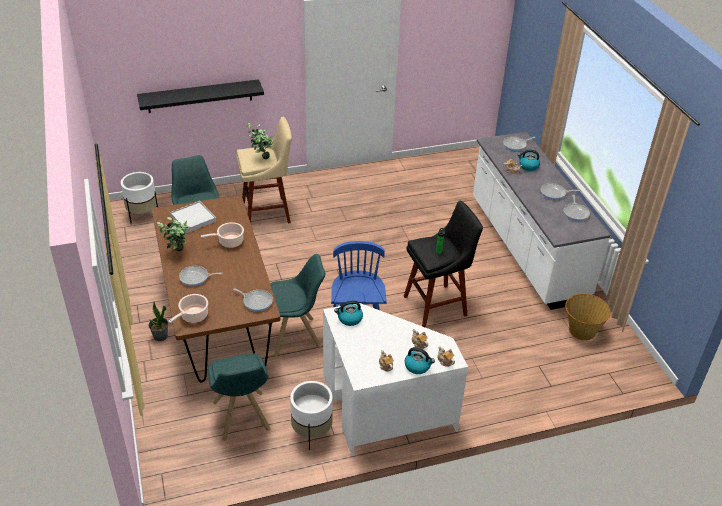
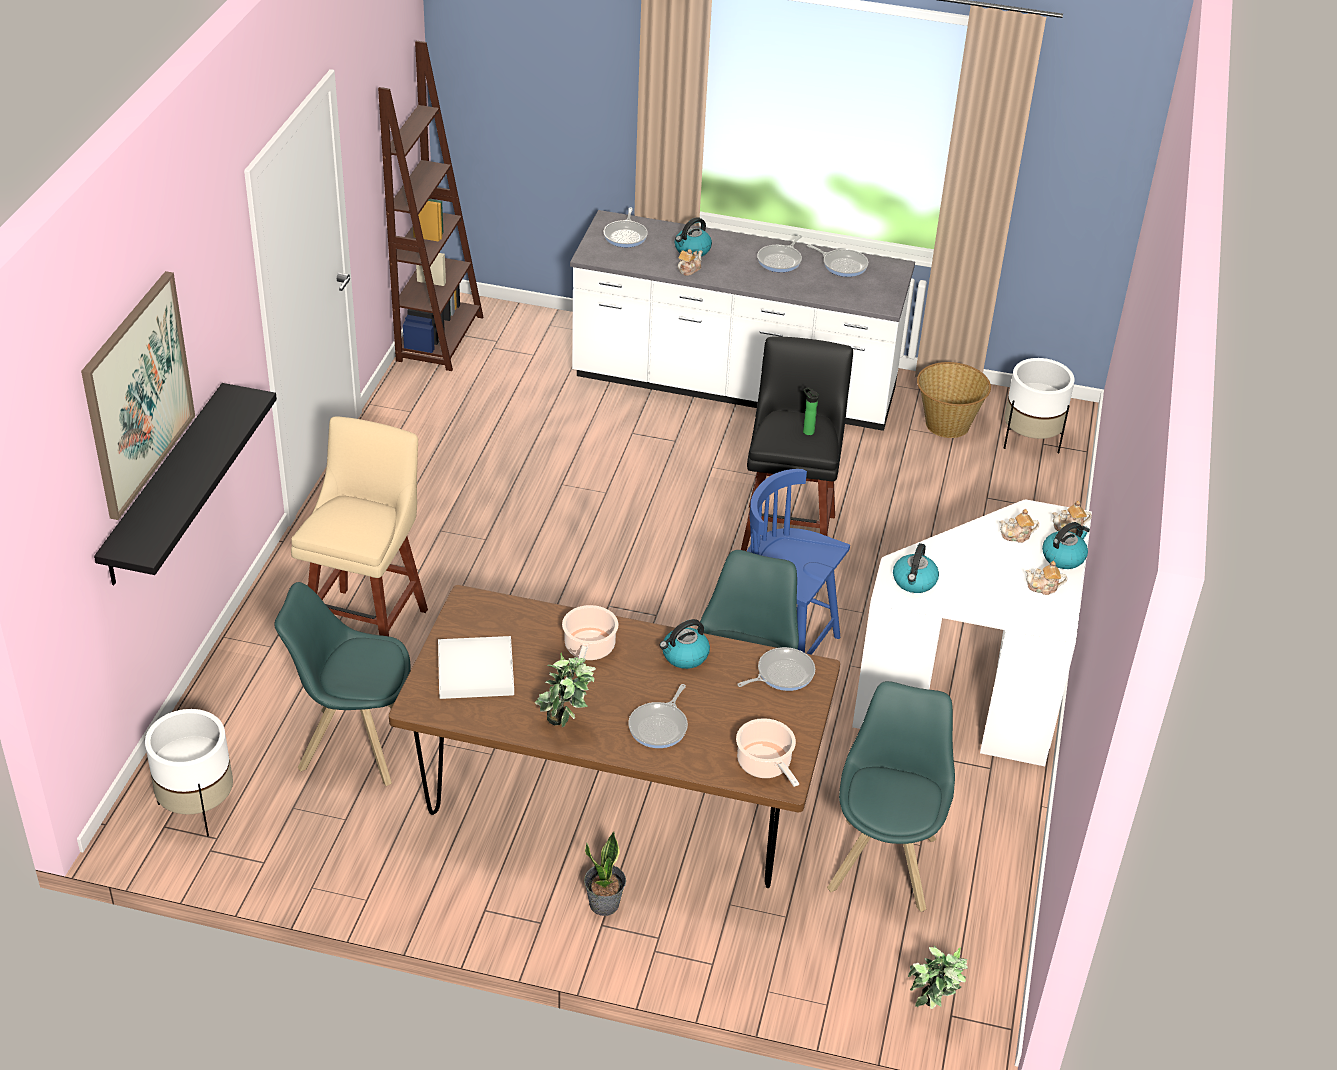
camera: 60 degrees left, 0 degrees up
(185, 48) = (137, 394): none -> picture
(242, 416) = (884, 863): turquoise chair -> turquoise chair turned 90 degrees counterclockwise
(245, 269) = (684, 656): none -> kettle
(261, 159) = (363, 518): potted plant -> potted plant (930, 1011)
(312, 432) = (971, 792): white planter -> white planter (1030, 441)
(460, 157) = (439, 338): none -> brown bookcase

